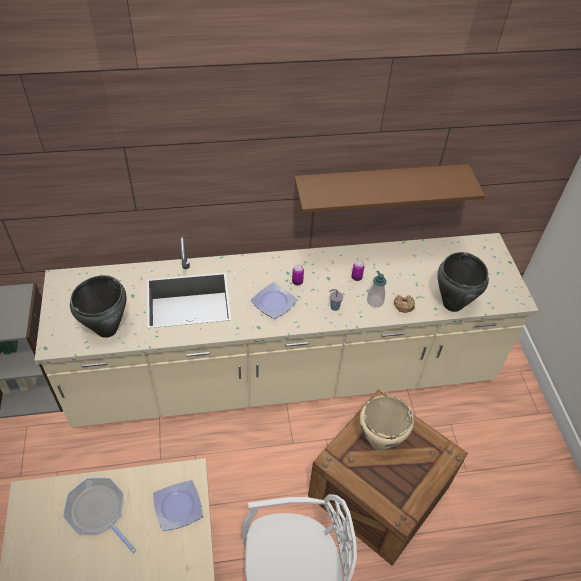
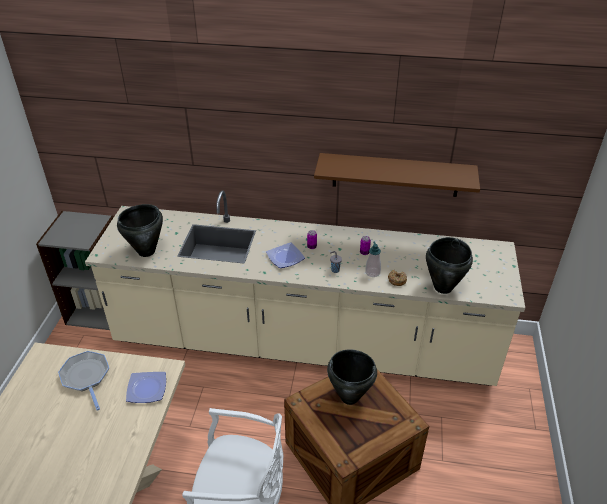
camera: 20 degrees right, 10 degrees down
(379, 441) = (349, 396): beige cooking pot -> black cooking pot

